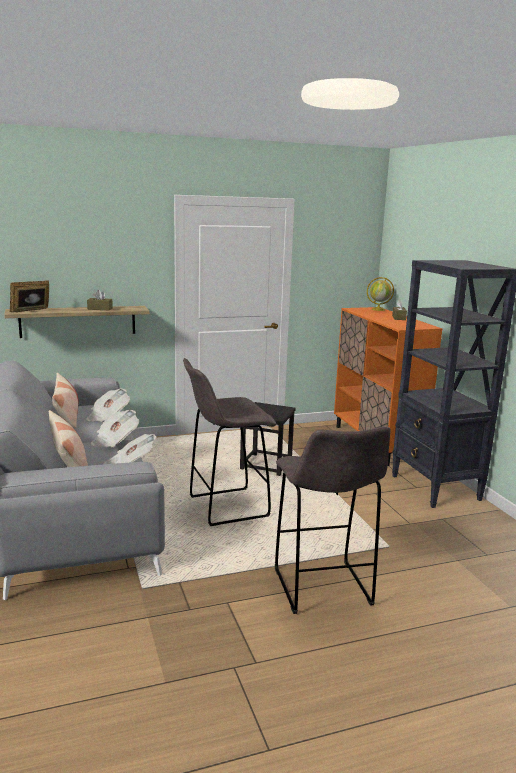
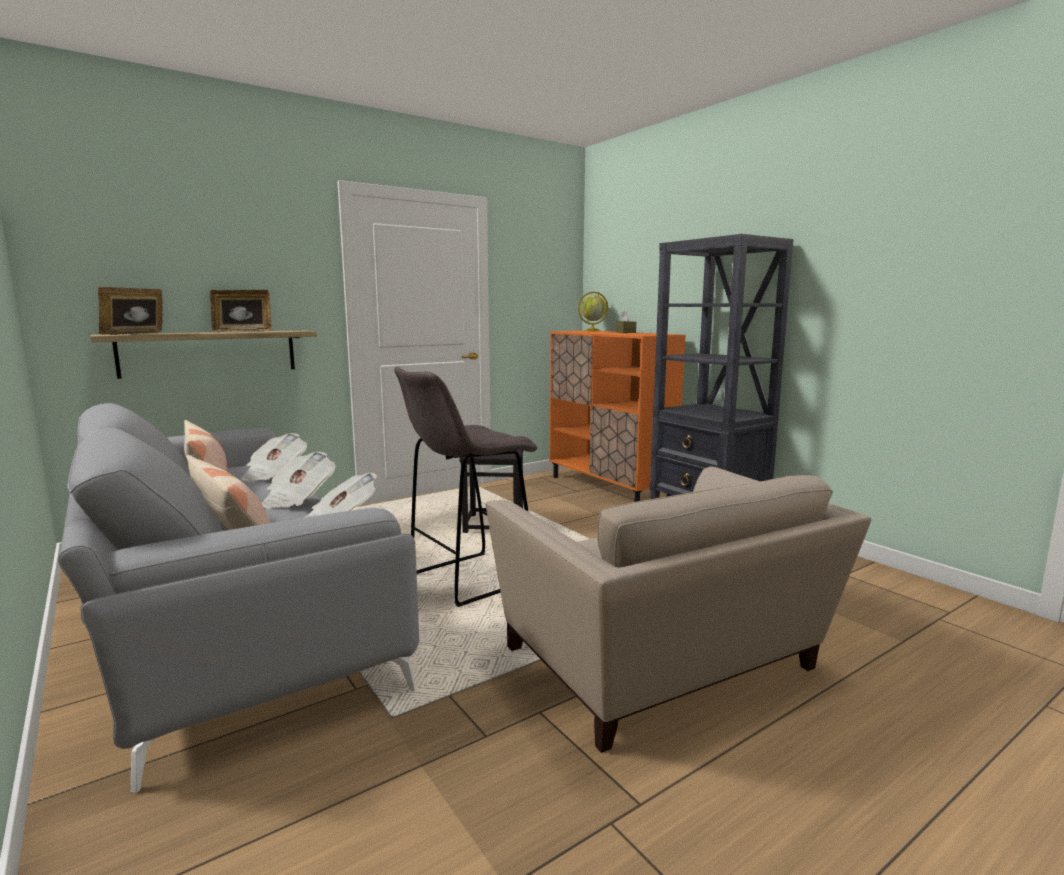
camera: 15 degrees left, 5 degrees down
(100, 309) = (243, 331): brown tissue box -> picture frame
(323, 589) = (663, 664): grey stool -> beige armchair

